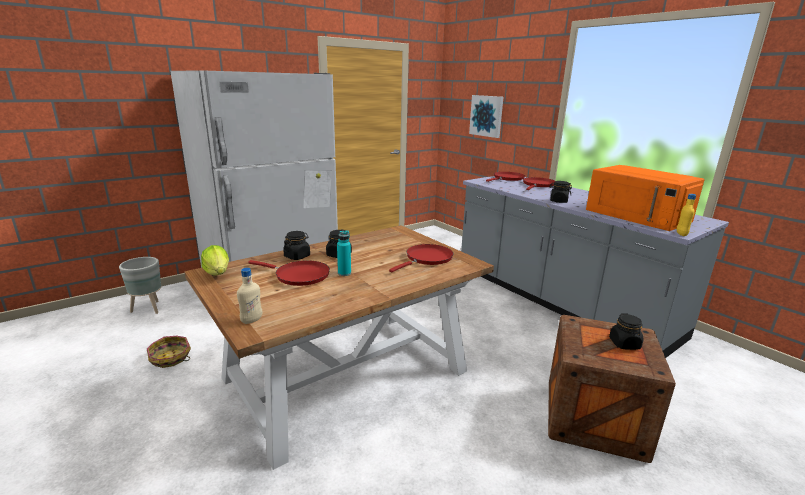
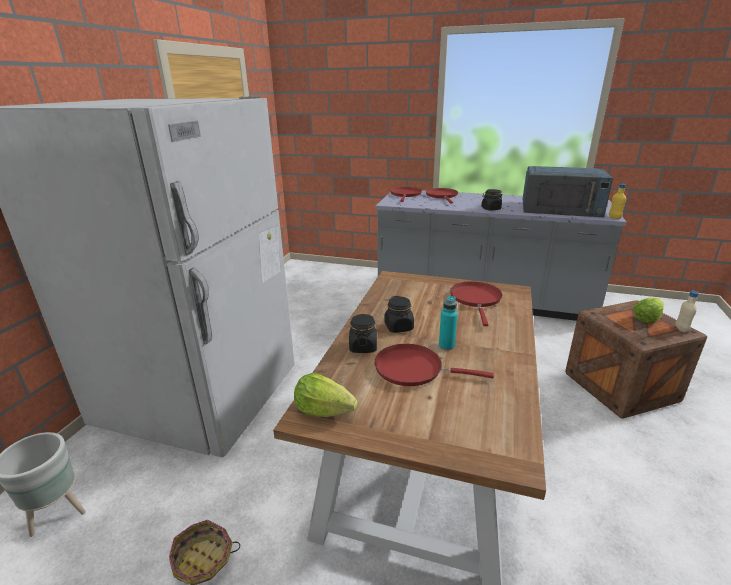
camera: 35 degrees left, 5 degrees up
(251, 320) = (485, 447): beige bottle -> beige bottle (681, 329)
(299, 275) = (413, 369): red frying pan -> red frying pan turned 150 degrees counterclockwise
(486, 116) = (347, 130): picture -> none
(624, 344) = (646, 319): black jar -> lettuce
(638, 215) = (561, 208): orange microwave -> blue microwave

